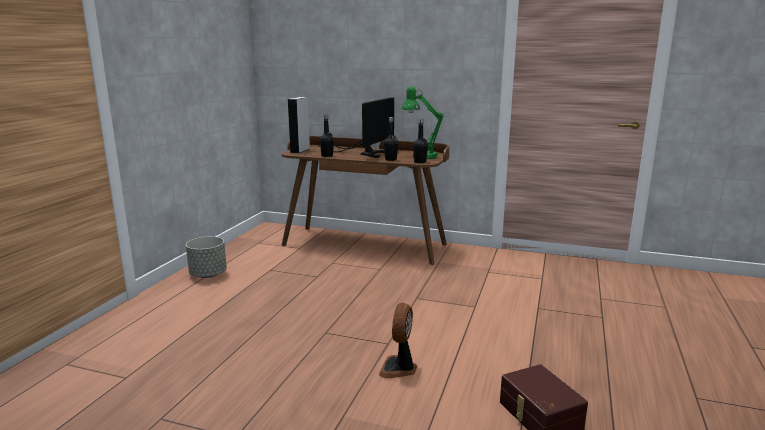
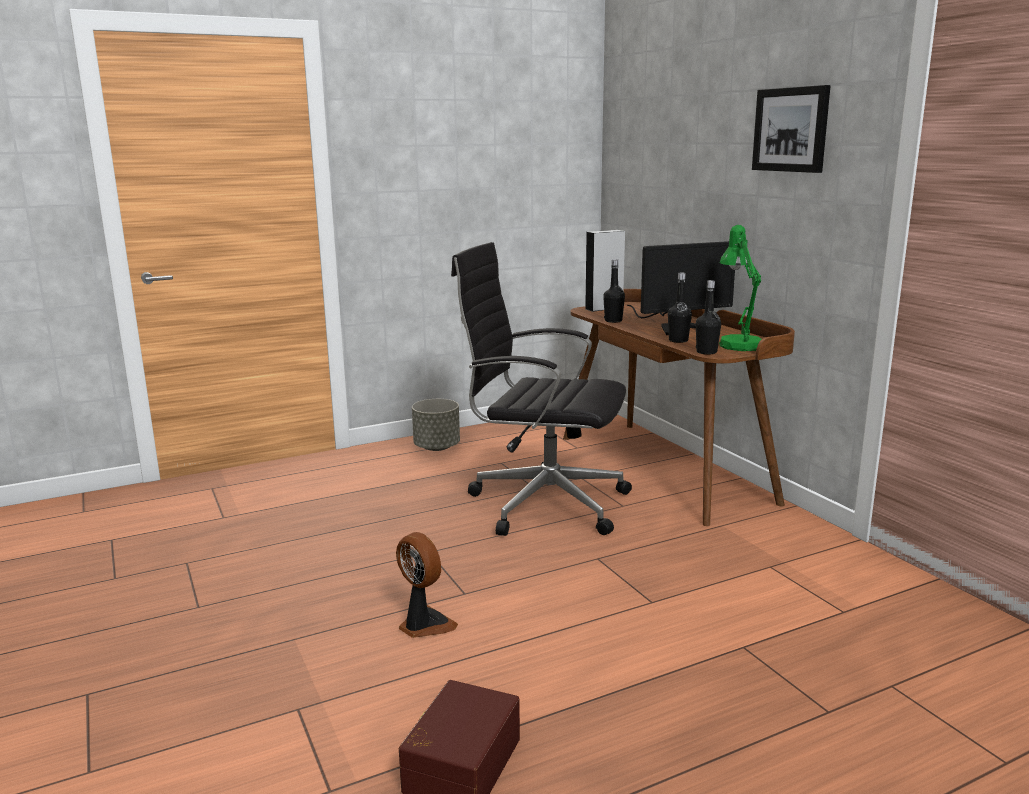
camera: 45 degrees right, 0 degrees up
(338, 282) = (543, 503): none -> black office chair
(399, 368) = (424, 625): fan -> fan turned 75 degrees clockwise
(428, 30) = (791, 130): none -> picture

